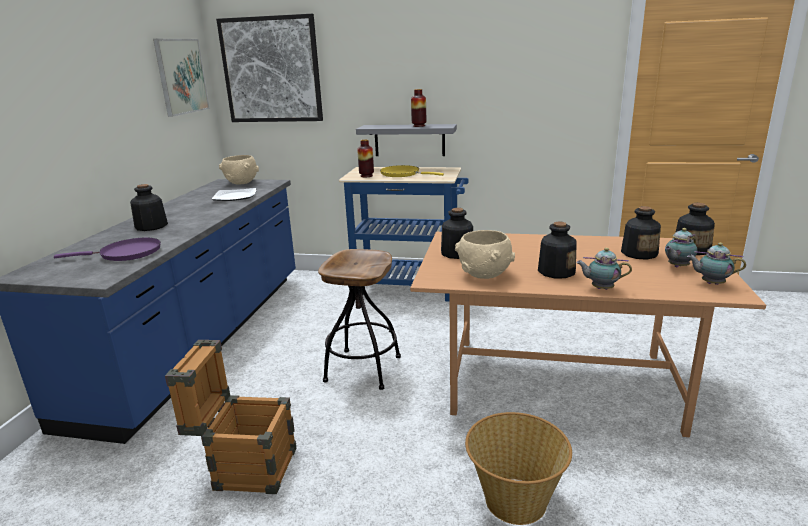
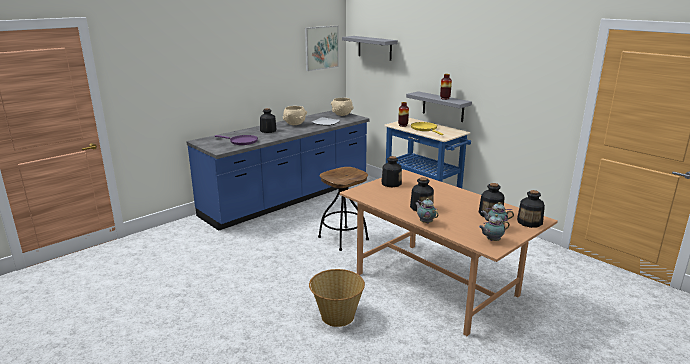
camera: 35 degrees right, 0 degrees up
(245, 467) = (250, 257): crate -> none
(271, 70) = (374, 48): picture -> grey shelf
(485, 274) = (383, 197): beige bowl -> beige bowl (295, 124)
(710, 283) = (492, 240): teapot -> teapot turned 75 degrees counterclockwise

